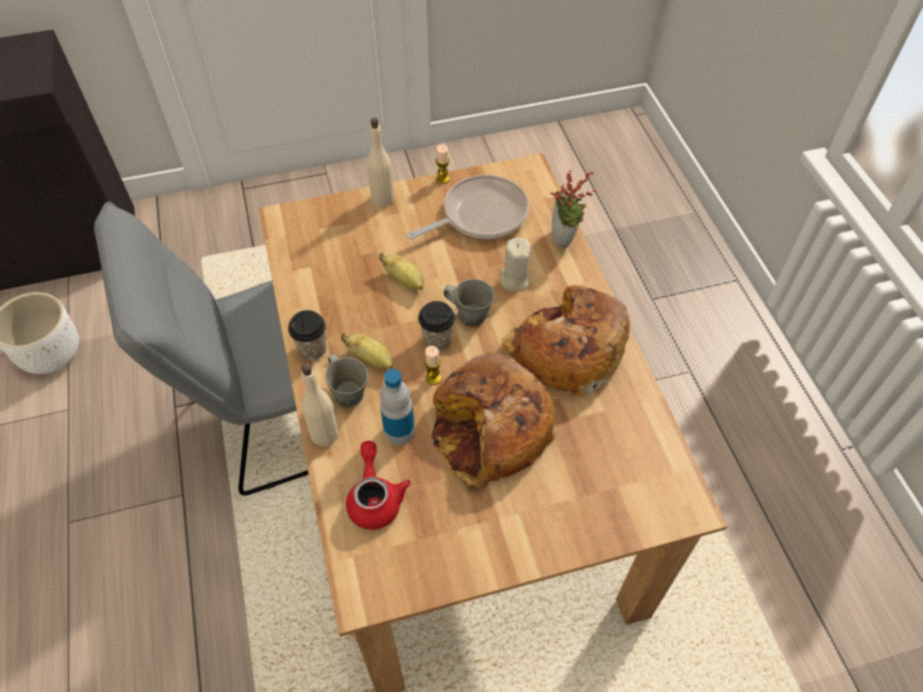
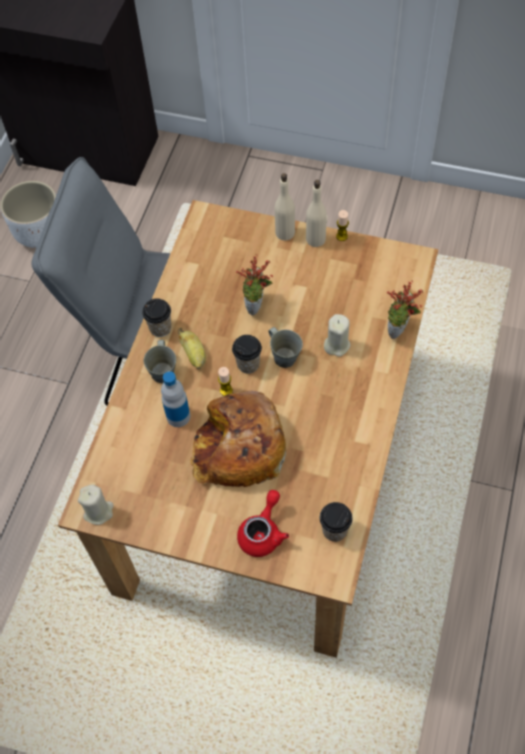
camera: 35 degrees right, 5 degrees up
(325, 434) = (130, 392): beige bottle -> beige bottle (316, 239)
(375, 497) = (133, 452): red teapot -> red teapot (263, 532)
(380, 588) = (98, 511): none -> beige candle
(405, 281) = (257, 307): banana -> potted plant
(480, 215) = (348, 280): frying pan -> none
(566, 349) = (334, 418): bread -> none
(653, 460) = (334, 530): none -> cup

